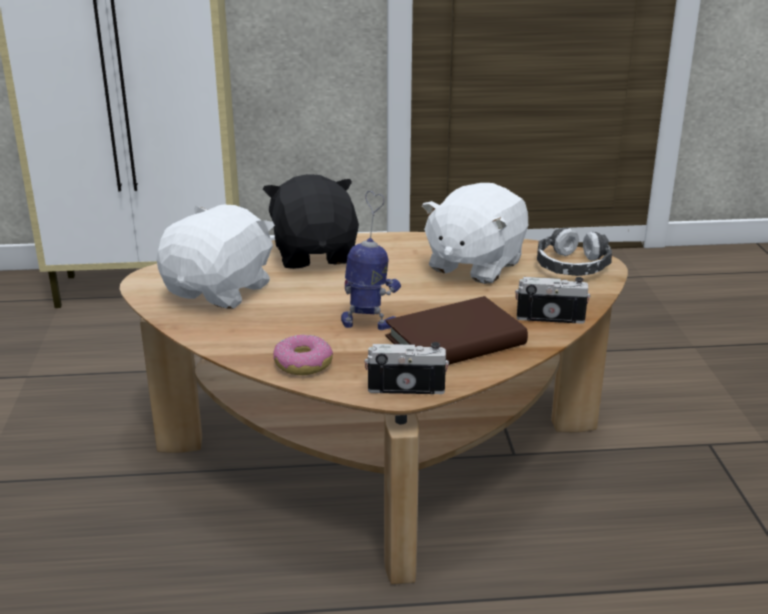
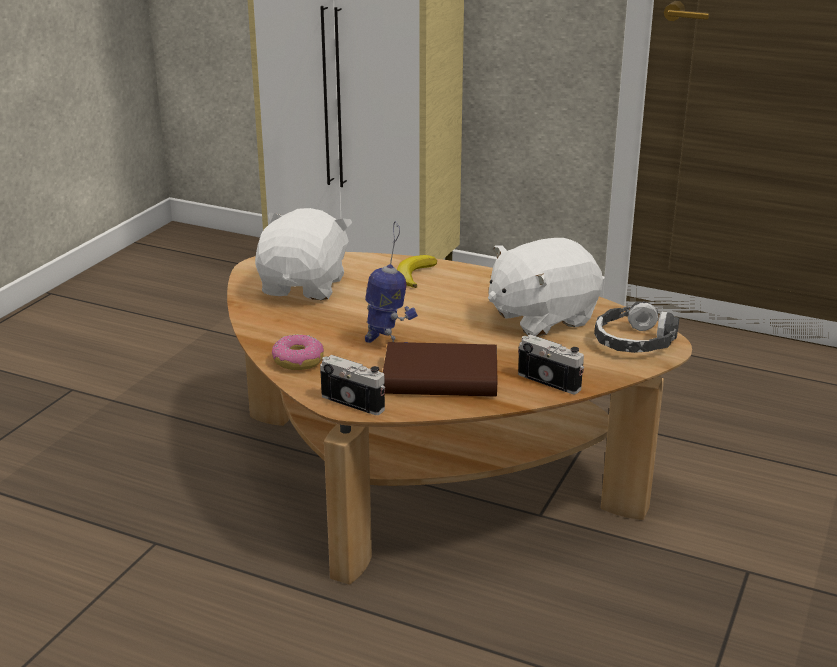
camera: 30 degrees right, 0 degrees up
(221, 291) = (305, 286): white plush toy -> white plush toy turned 45 degrees counterclockwise
(315, 254) = (414, 275): black plush toy -> banana

